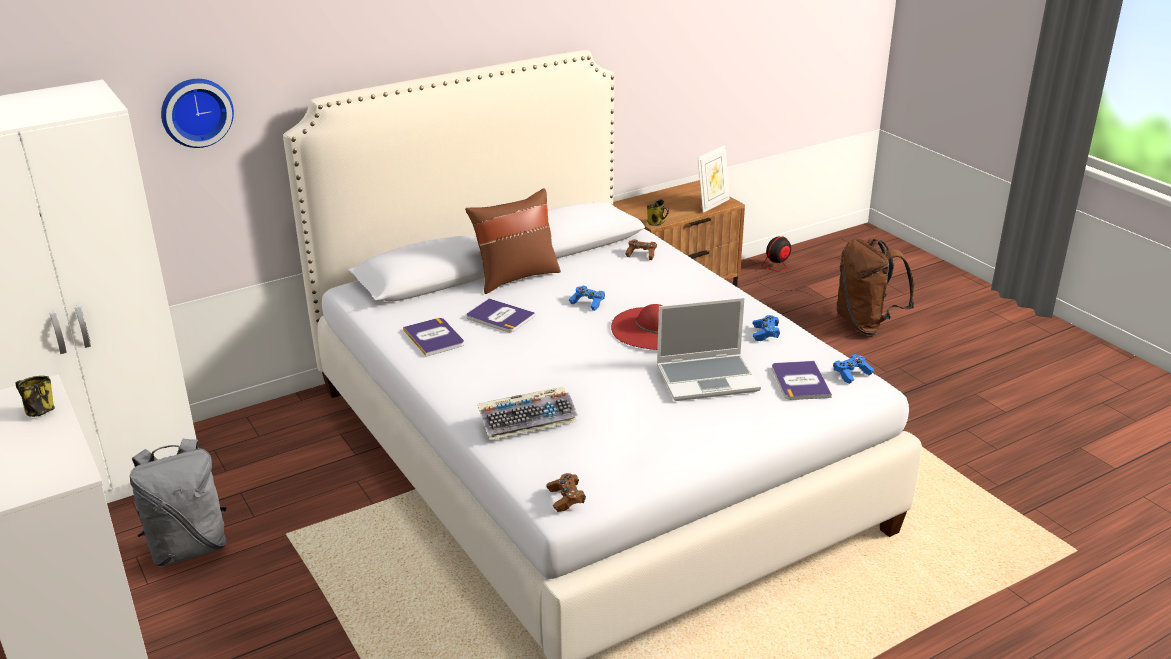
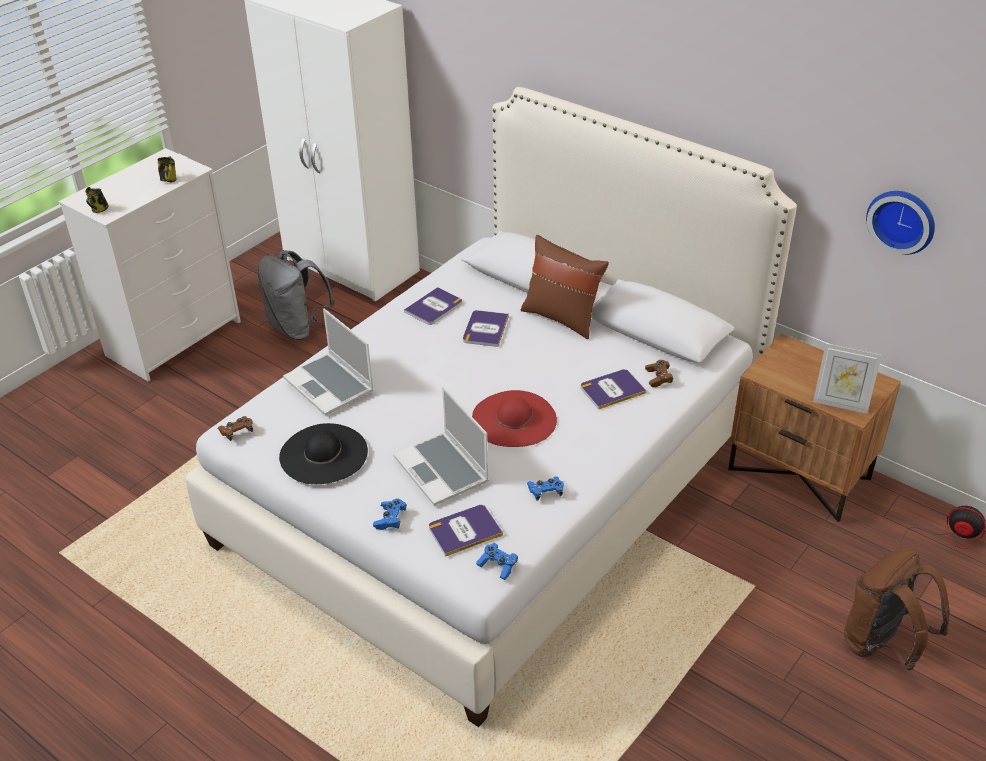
camera: 70 degrees right, 10 degrees up
(196, 111) = (455, 56): wall clock -> wall clock (902, 220)
(528, 419) = (330, 385): keyboard -> laptop
(587, 303) = (539, 369): blue game controller -> blue game controller (390, 519)
(643, 277) = (612, 389): none -> book
(647, 440) = (324, 454): none -> black hat
(656, 223) = (759, 375): mug -> mug (99, 210)

